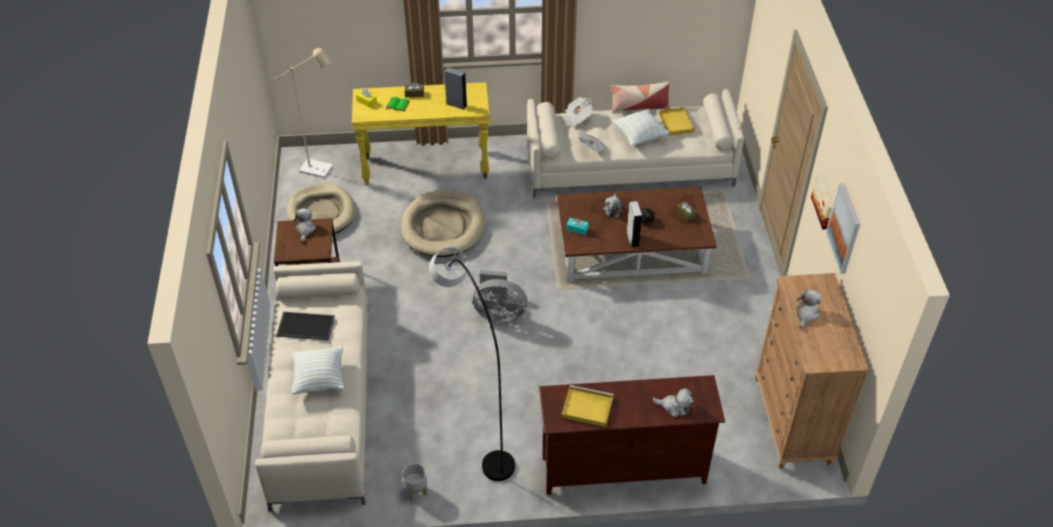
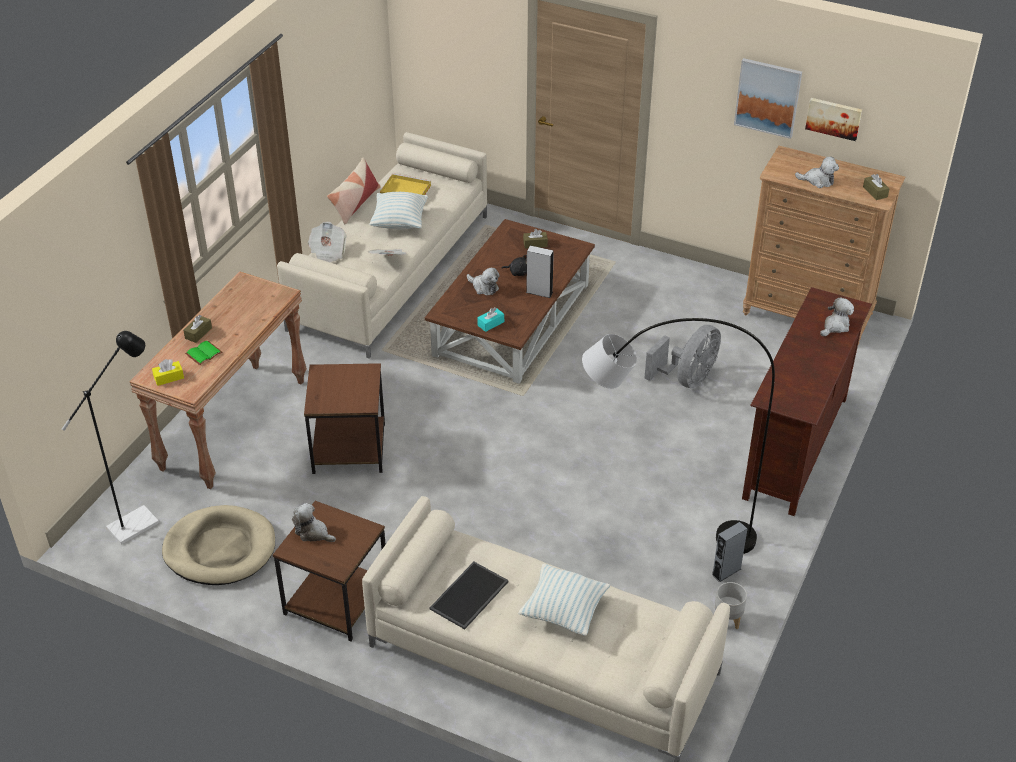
camera: 60 degrees left, 5 degrees down
(321, 170) = (141, 521): beige floor lamp -> black floor lamp
(426, 167) = (233, 424): yellow console table -> brown console table
(443, 227) = (348, 447): beige dog bed -> brown side table
(456, 104) = (254, 307): grey speaker -> grey speaker (726, 571)
(499, 312) = (520, 454): grey fan -> grey fan (687, 379)
(586, 407) = (800, 383): yellow tray -> none
(806, 314) = (818, 180): plush toy -> plush toy turned 135 degrees clockwise
(823, 202) = (702, 105): picture -> picture (834, 118)
(824, 356) = (875, 192): none -> brown tissue box

